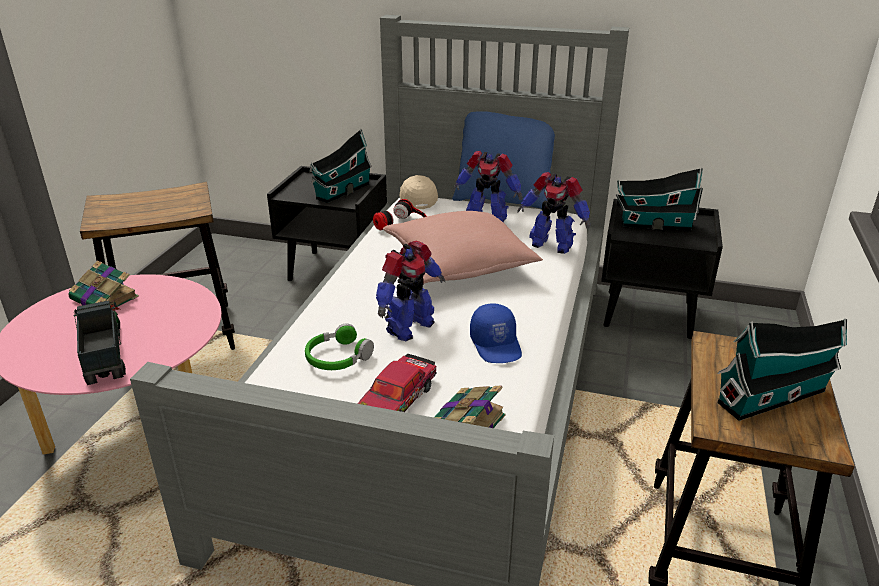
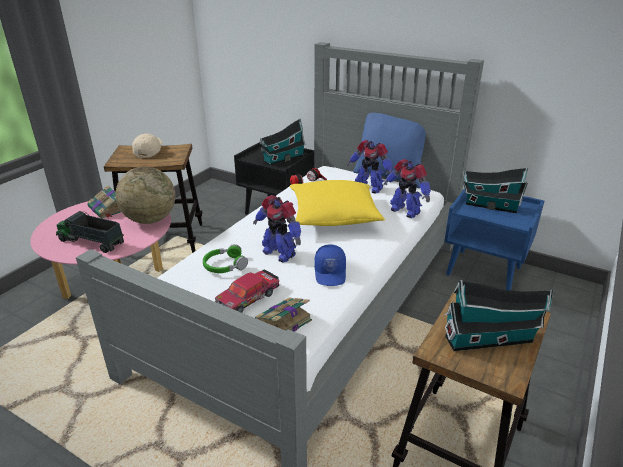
camera: 15 degrees right, 0 degrees up
(104, 354) = (91, 242): toy truck -> toy truck turned 60 degrees counterclockwise
(185, 306) = (150, 220): none -> globe
(409, 327) = (279, 253): toy robot -> toy robot turned 75 degrees clockwise
(417, 199) = (329, 169): beige cap -> beige cap (149, 151)
(459, 265) = (334, 216): pink pillow -> yellow pillow
(649, 314) = (484, 271): black nightstand -> blue nightstand

